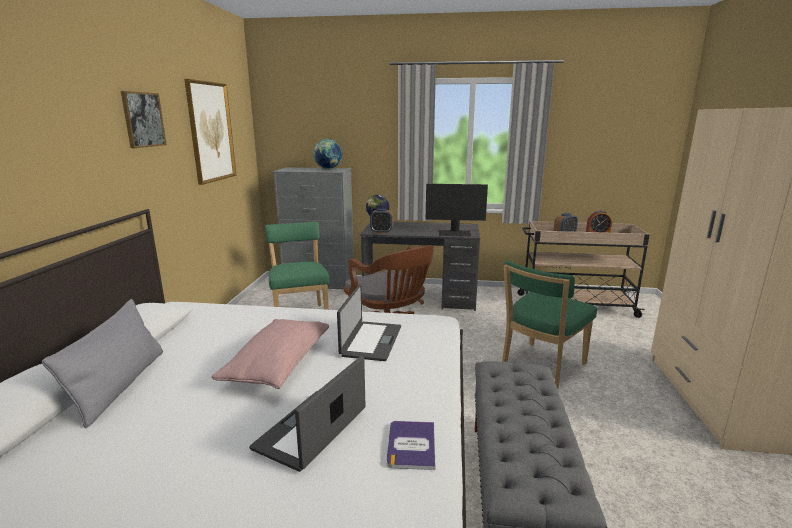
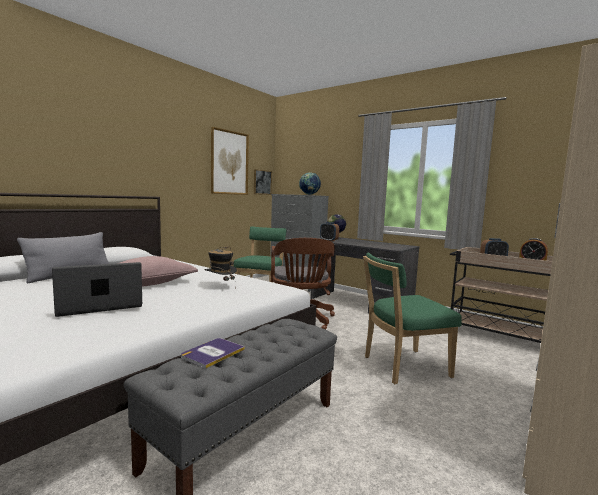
camera: 30 degrees right, 10 degrees down
(143, 119) = (170, 145): picture -> picture (262, 182)
(370, 341) = (220, 287): laptop -> hat
(411, 445) = (130, 326): book -> book (212, 353)
(455, 233) = (384, 247): monitor -> none

